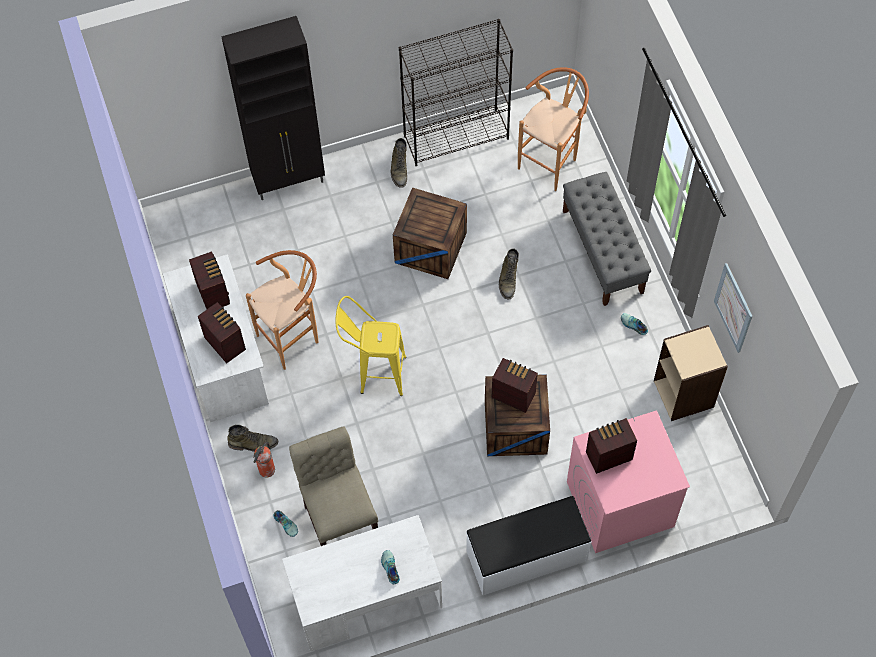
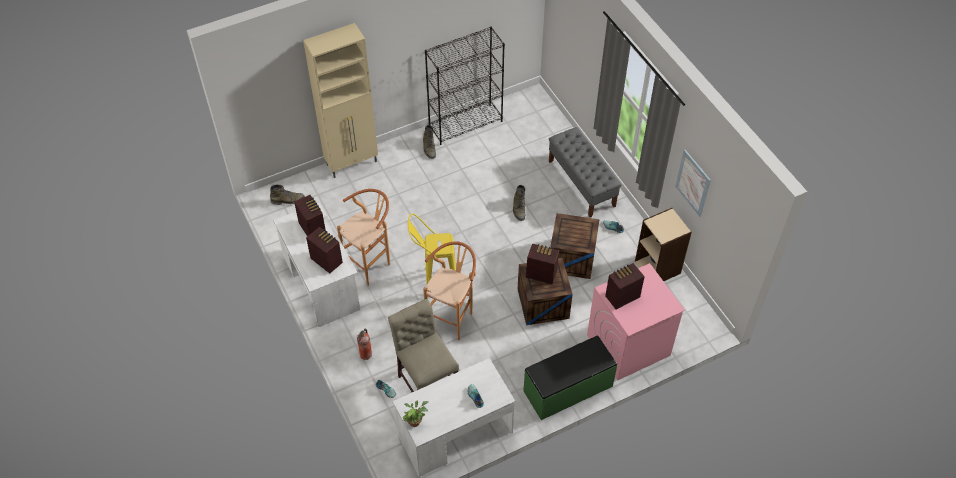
camera: 10 degrees left, 10 degrees down
(253, 443) = (353, 338): green boot -> green boot (288, 200)
(290, 180) = (352, 163): black cabinet -> beige cabinet
(307, 590) = (415, 421): none -> potted plant
(430, 247) = (460, 194): crate -> crate (572, 258)
(527, 556) = (568, 389): white bench -> green bench
(551, 161) = (534, 131): brown stool -> brown stool (452, 317)

